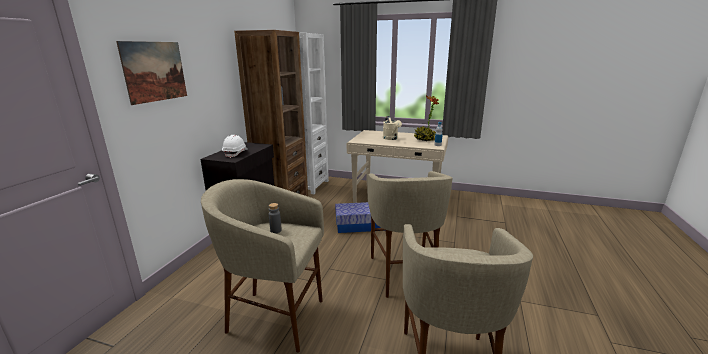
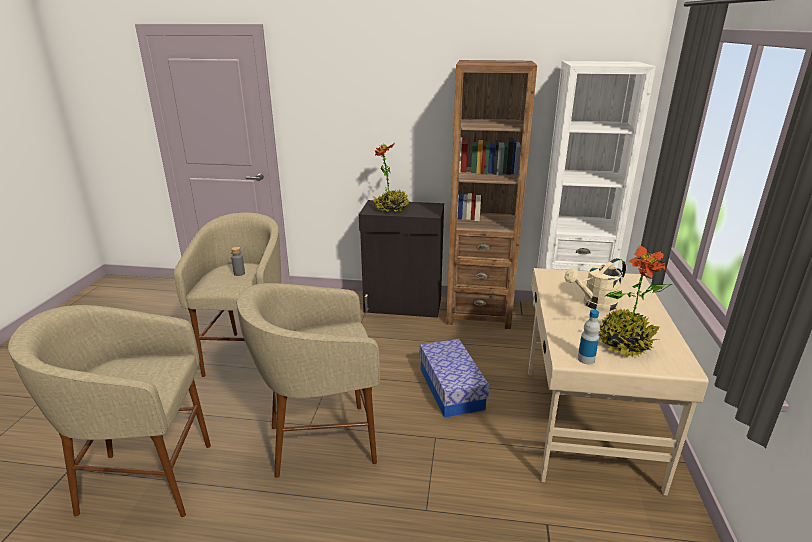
camera: 80 degrees right, 5 degrees up
(155, 71) = (333, 103): picture -> none
(235, 153) = (391, 209): white hard hat -> potted plant

